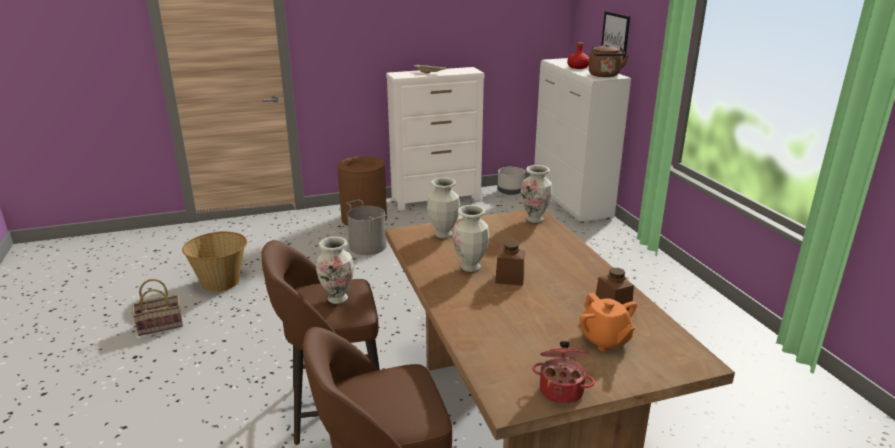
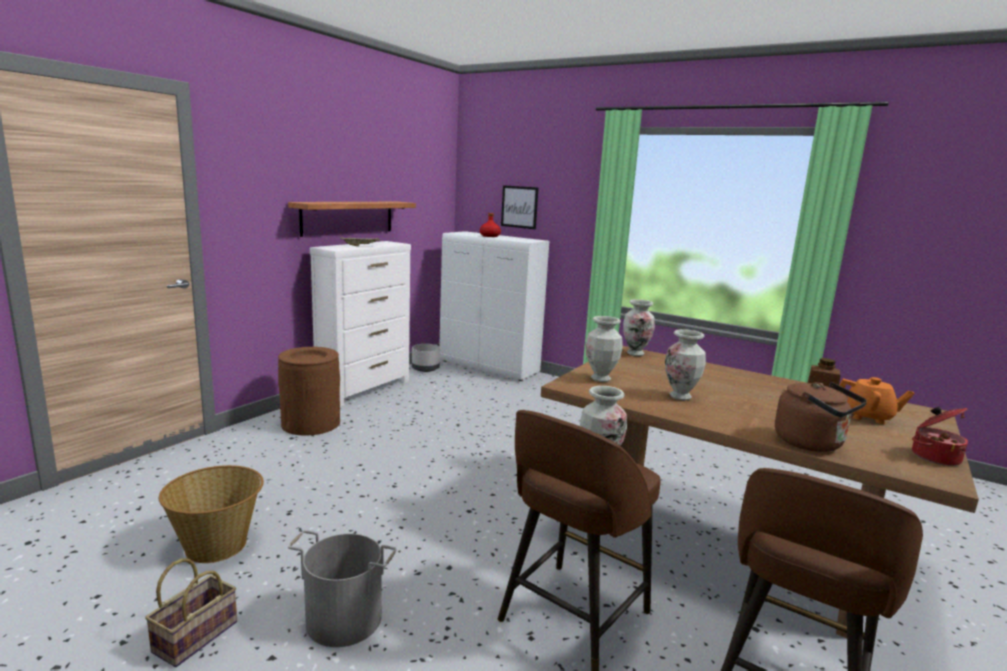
camera: 40 degrees left, 10 degrees down
(368, 246) = (358, 448): grey bucket -> grey bucket (344, 618)
(430, 45) = (348, 217): none -> shelf
(509, 279) = (724, 397): brown jar -> none
(604, 75) = (527, 240): brown kettle -> brown kettle (812, 444)

